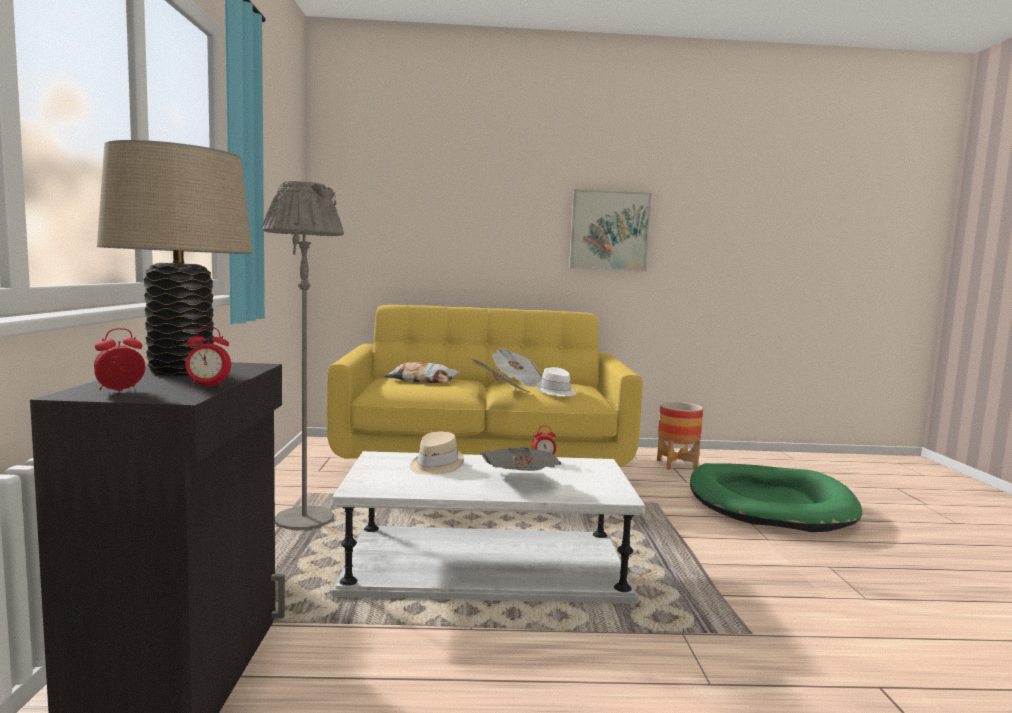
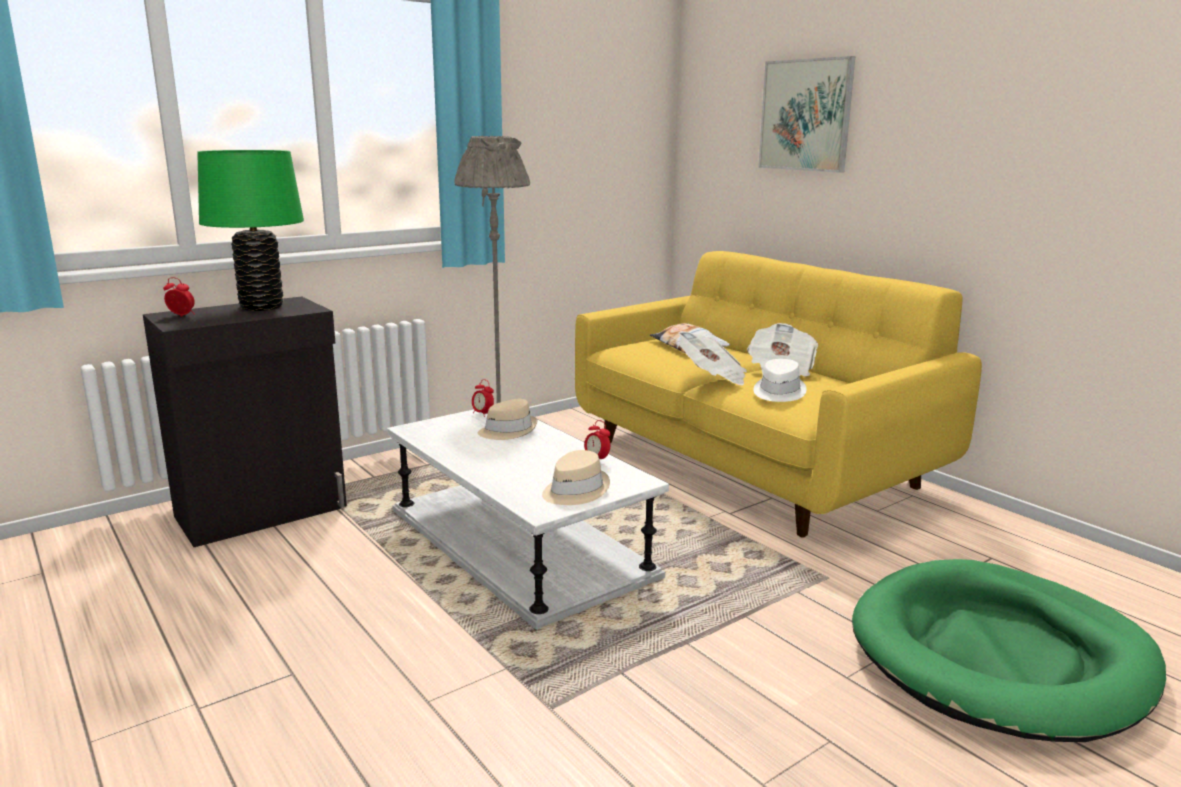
camera: 55 degrees right, 10 degrees up
(181, 371) = (261, 307): beige table lamp -> green table lamp
(207, 387) = (216, 321): alarm clock -> alarm clock (483, 414)
(520, 482) = (516, 467): newspaper -> none
(594, 480) = (574, 491): none -> beige hat
(609, 231) = (1011, 156): picture -> picture (805, 115)
(677, 465) = (1010, 557): planter -> none

